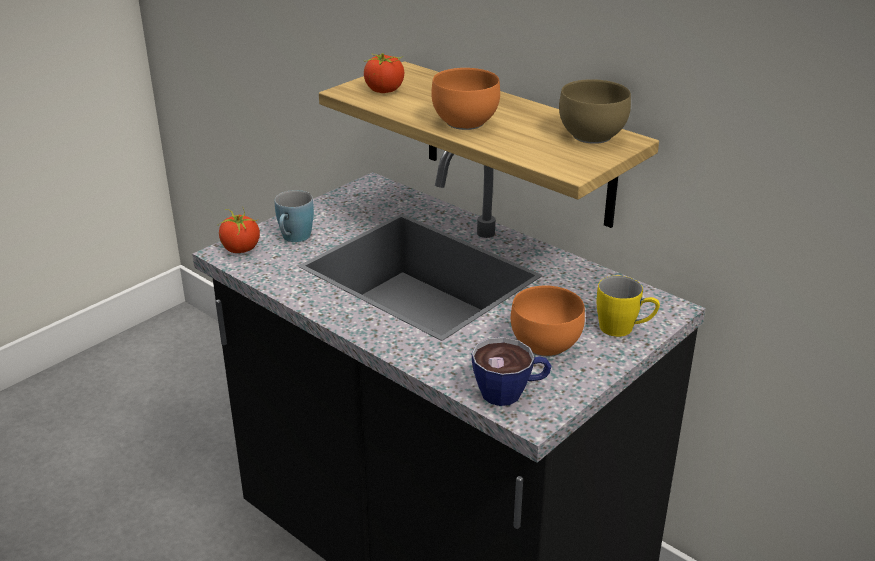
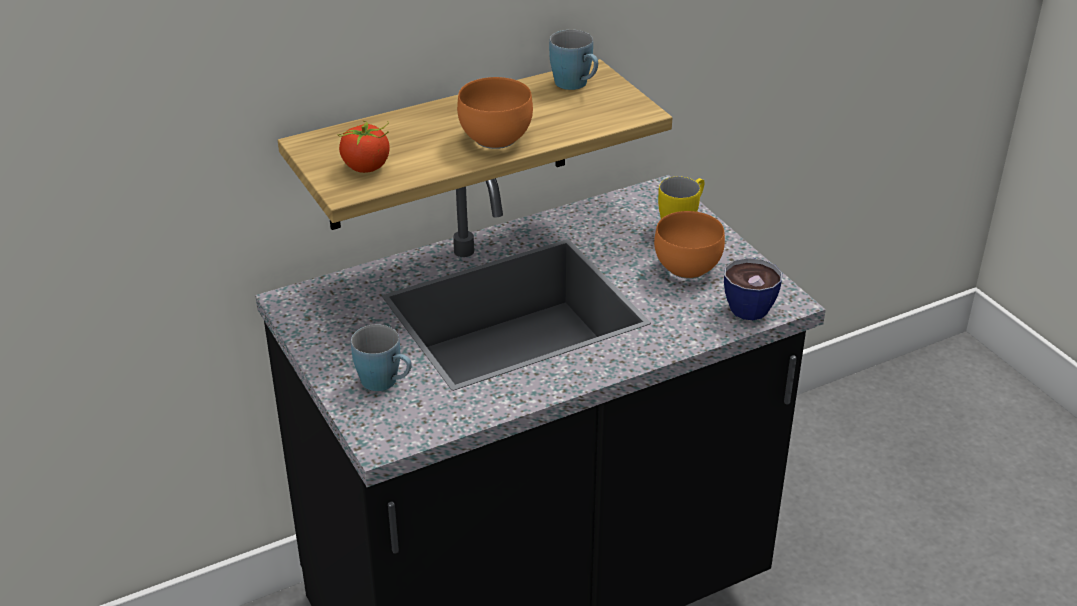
camera: 70 degrees left, 5 degrees up
(240, 249) = (383, 428): tomato -> none
(593, 137) = (576, 85): brown bowl -> blue mug

